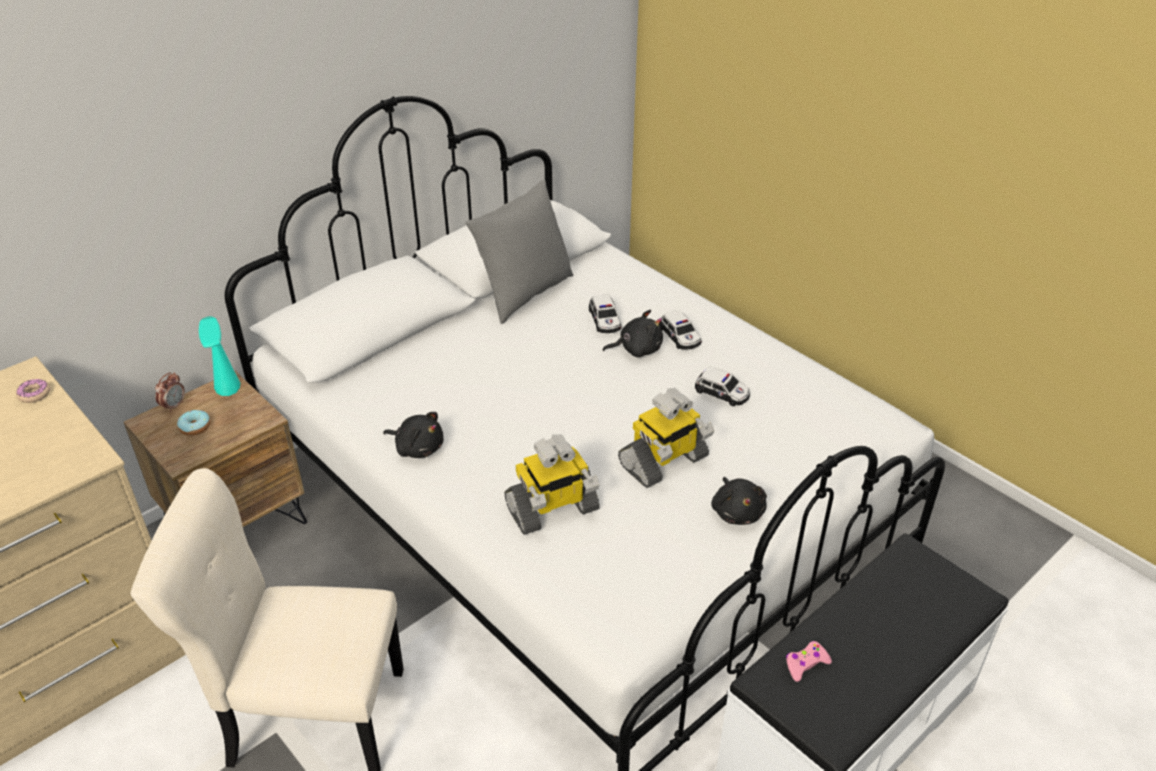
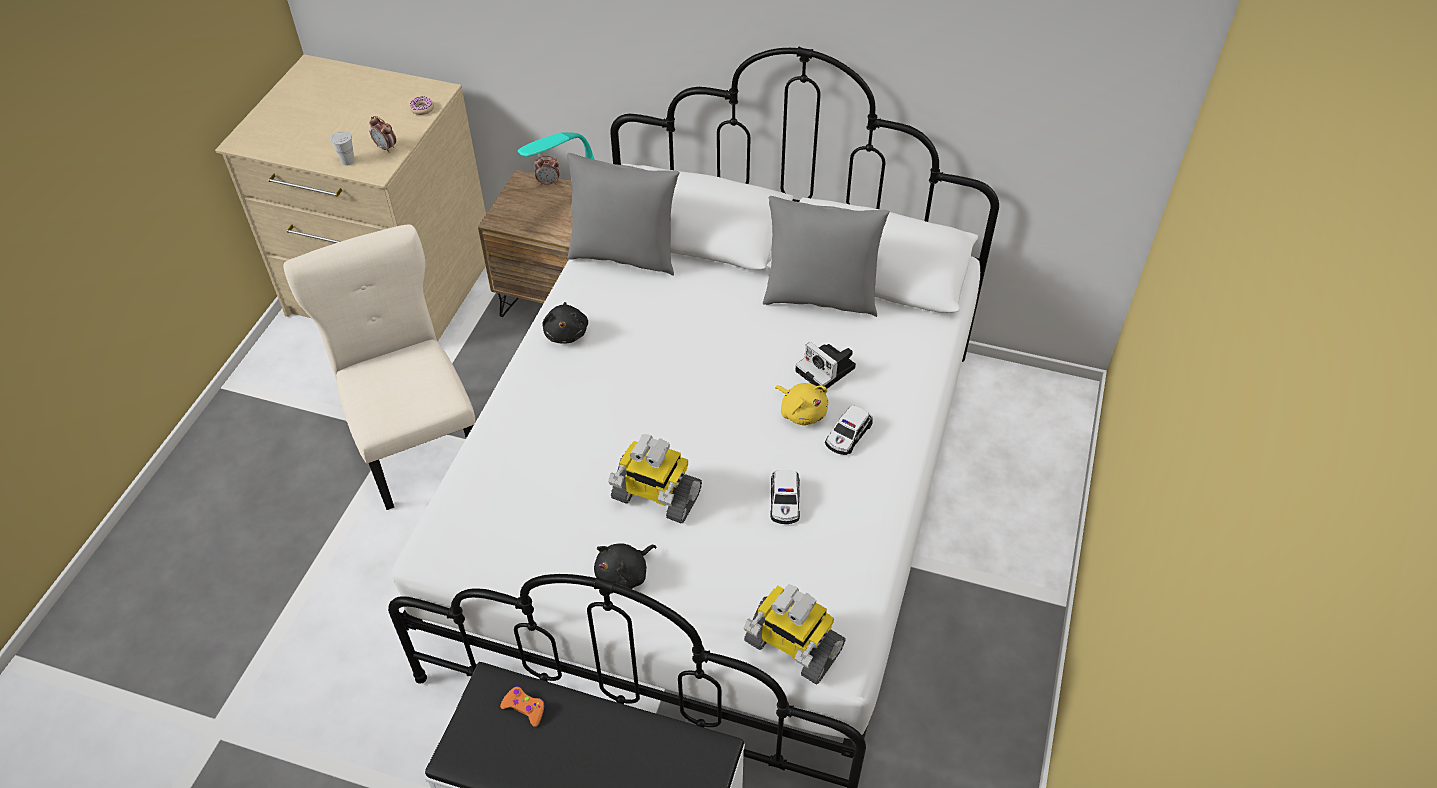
camera: 60 degrees right, 10 degrees up
(41, 477) = (347, 161): none -> white cup
(61, 440) = (386, 148): none -> alarm clock
(195, 427) = (534, 206): donut -> none
(357, 378) = (624, 255): none -> grey pillow
(552, 509) = (548, 447): toy robot -> toy robot (792, 646)
(605, 320) = (827, 370): toy car -> camera
(637, 349) = (802, 412): black plush toy -> yellow plush toy
(805, 664) = (525, 708): pink game controller -> orange game controller

